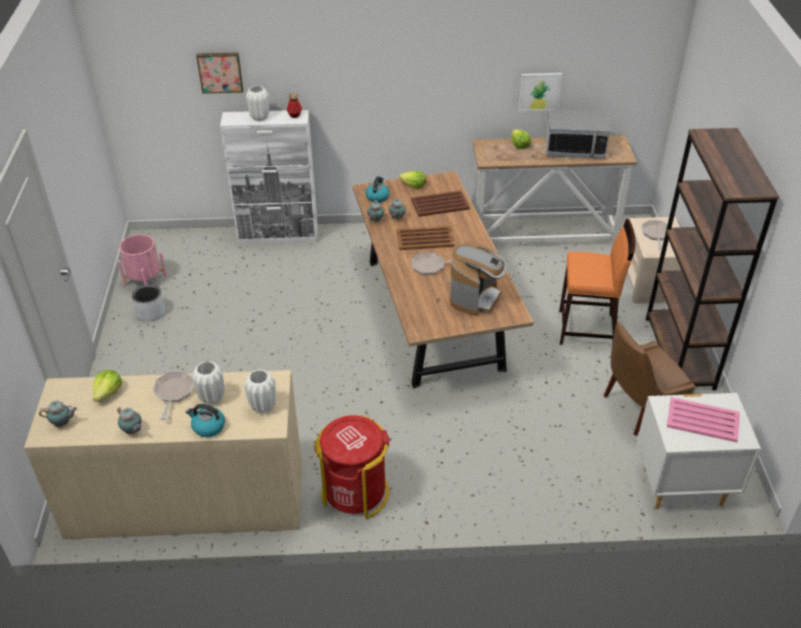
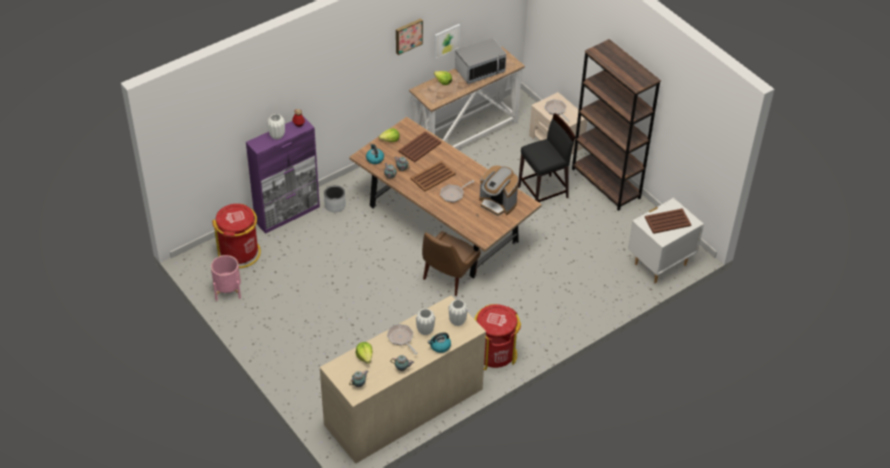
camera: 35 degrees left, 5 degrees up
(150, 313) = (257, 310): grey planter -> grey planter (335, 205)
(194, 252) = (239, 253): none -> red trash can
(220, 72) = (242, 114): picture -> picture (408, 35)
(278, 236) = (287, 214): white cabinet -> purple cabinet
(476, 298) = (497, 203): coffee machine -> coffee machine turned 135 degrees clockwise
(587, 329) = (543, 192): orange stool -> black stool
(638, 409) = (607, 230): brown chair -> brown chair (448, 278)
(702, 420) = (667, 221): pink tray -> brown tray

